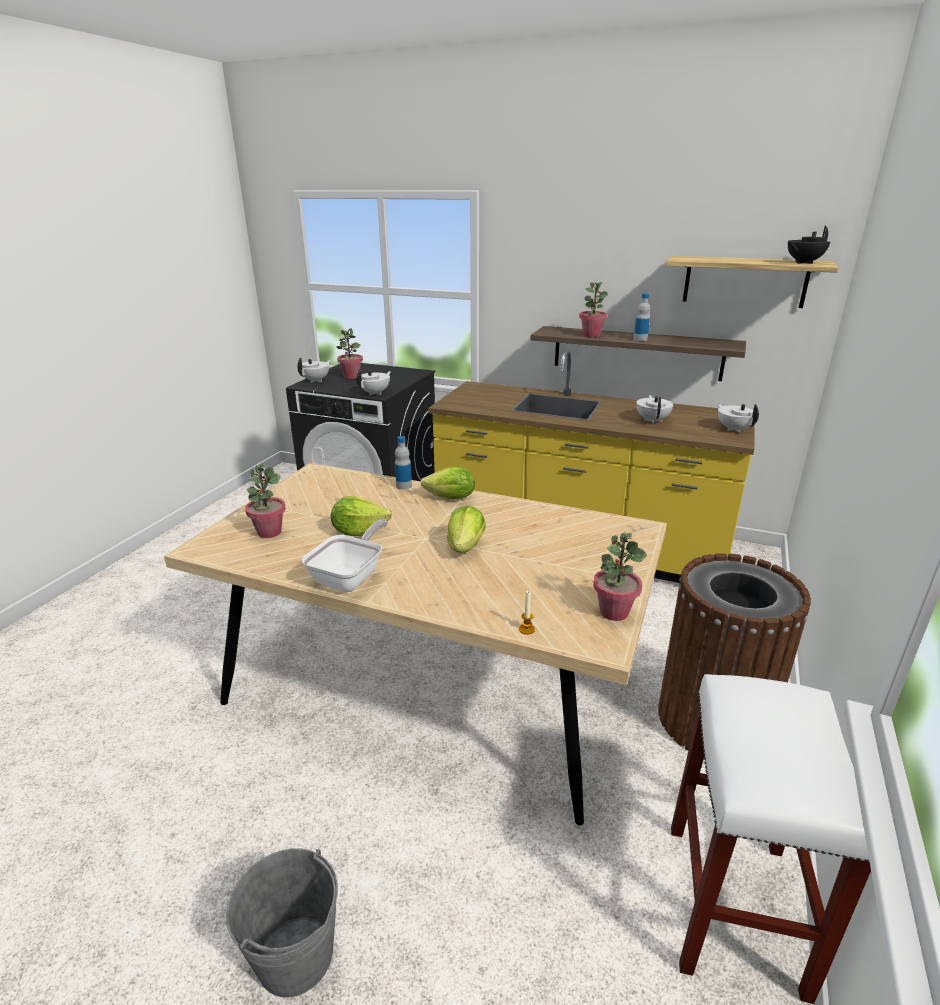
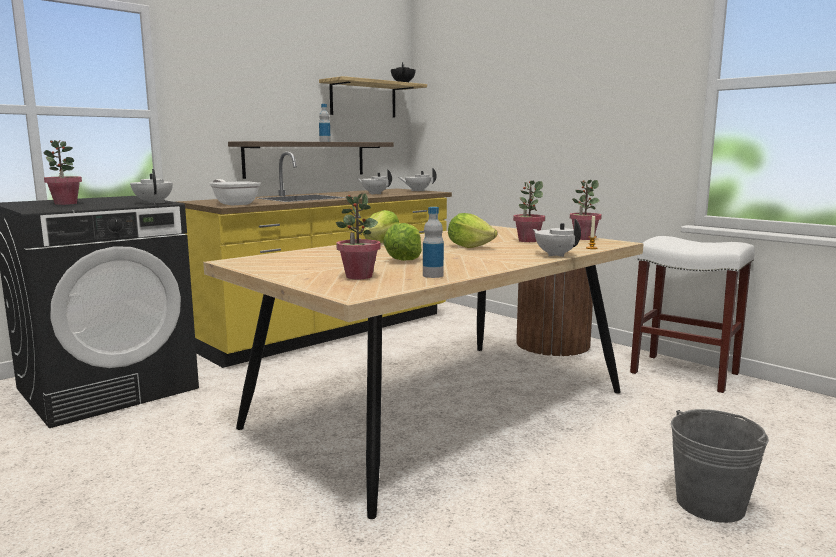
camera: 65 degrees left, 15 degrees down
(316, 380) = (36, 208): white teapot -> white teapot (555, 255)
(351, 577) = (483, 265): frying pan -> frying pan (234, 204)
(404, 486) = (332, 248): bottle -> bottle (433, 275)
(591, 335) = (288, 141): potted plant -> potted plant (528, 240)

